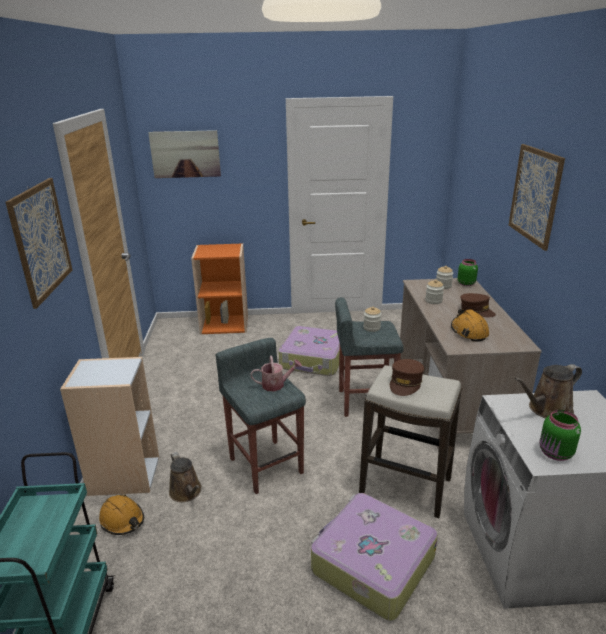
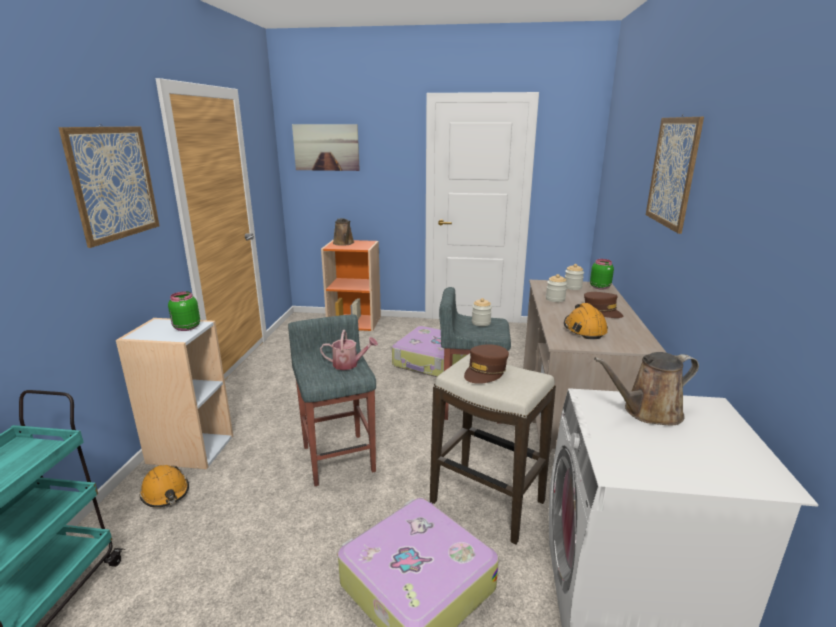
camera: 10 degrees right, 5 degrees down
(187, 492) = (244, 474): brown watering can -> brown watering can (344, 243)
(555, 454) = (640, 463): green jar -> green jar (186, 328)

